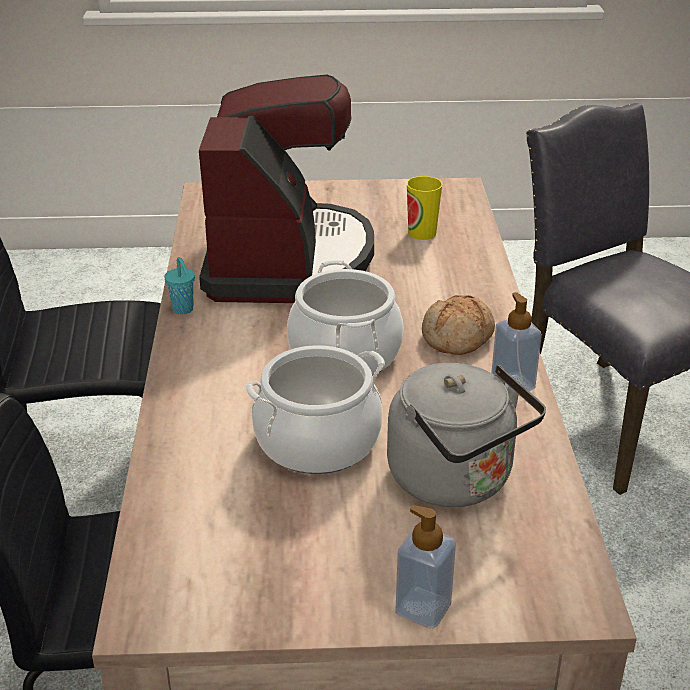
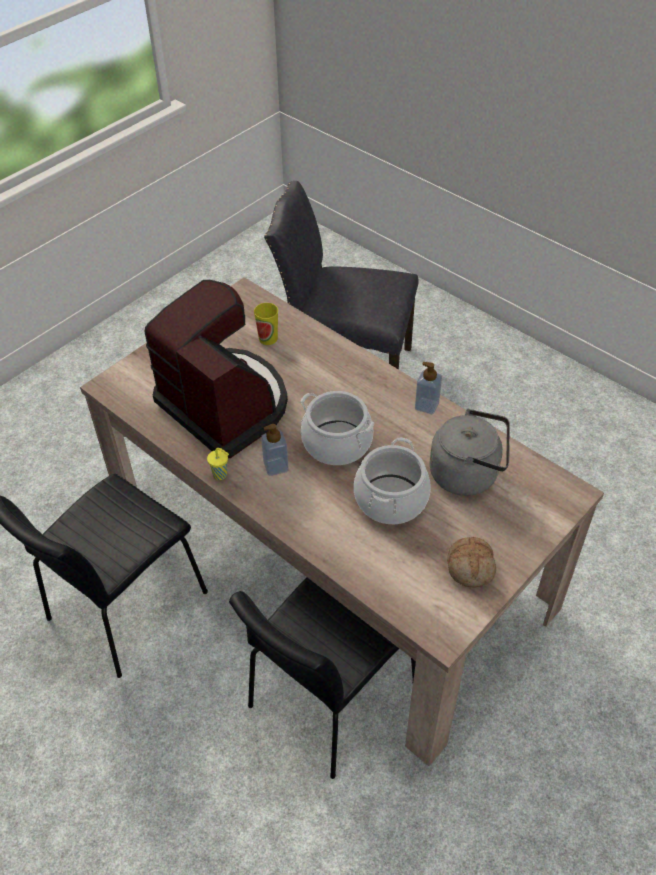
camera: 45 degrees left, 15 degrees up
(183, 310) = (221, 475): turquoise cup -> yellow cup
(423, 608) = (529, 541): soap dispenser -> soap dispenser (276, 466)
(458, 338) = (372, 396): bread -> bread (471, 567)

